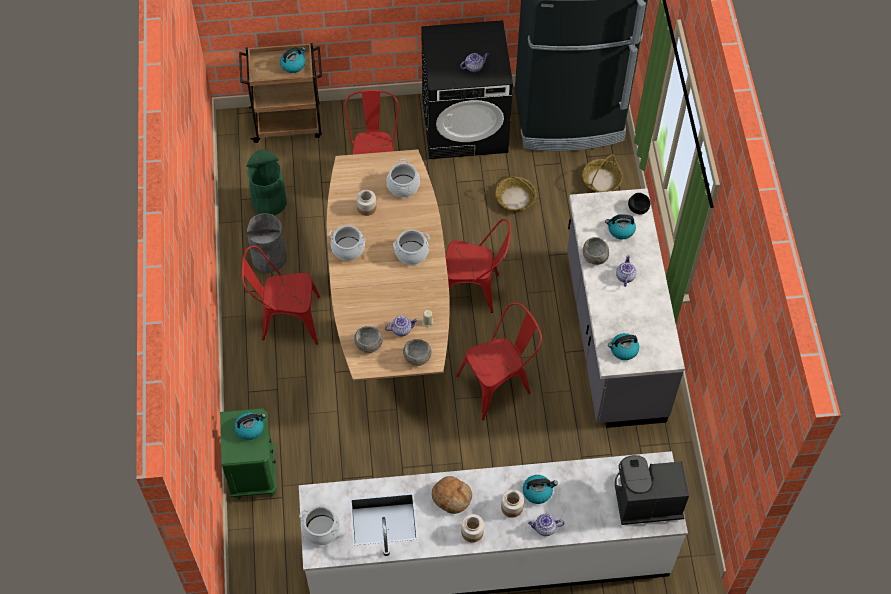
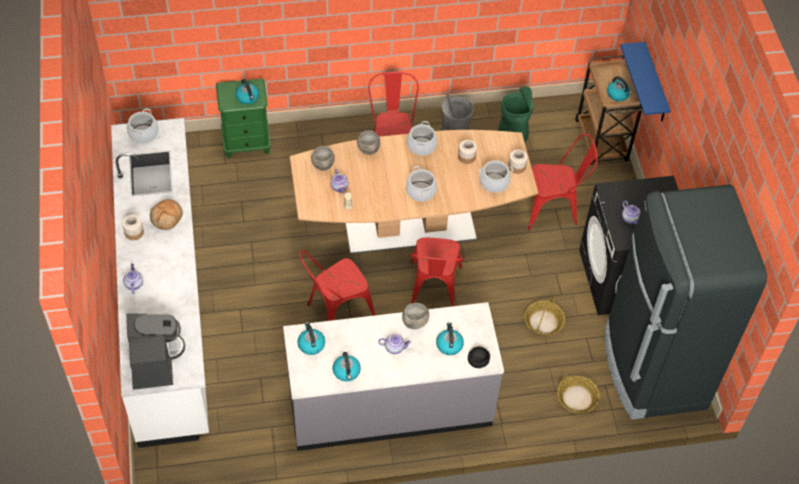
camera: 85 degrees right, 5 degrees down
(315, 16) = (655, 84): none -> blue shelf
(418, 358) = (311, 199): grey bowl -> grey bowl (368, 149)
(499, 383) = (335, 311): red chair -> red chair turned 90 degrees clockwise
(511, 507) = (155, 260): jar -> jar (517, 166)
(538, 491) = (169, 279): kettle -> kettle (346, 372)

